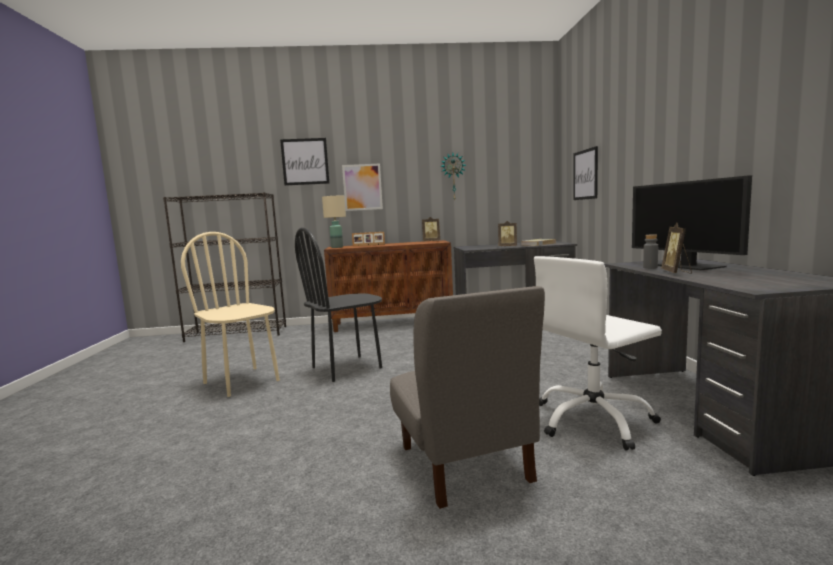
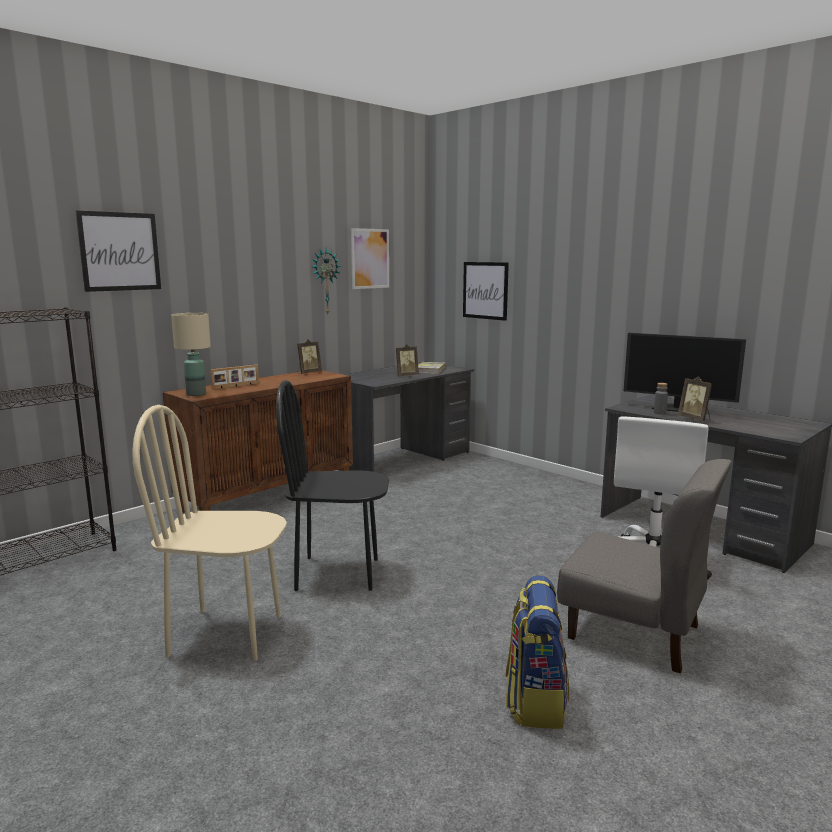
camera: 40 degrees left, 5 degrees up
(300, 475) = (535, 700): none -> backpack
(347, 368) = (338, 573): black chair -> black chair turned 75 degrees clockwise
(362, 187) = (209, 295): picture -> picture (370, 258)

